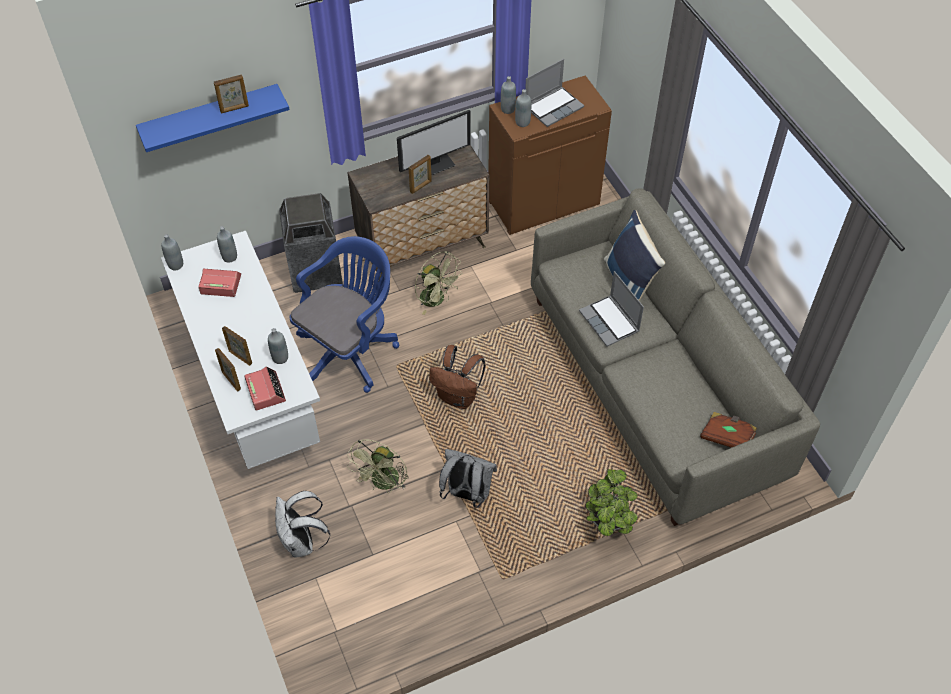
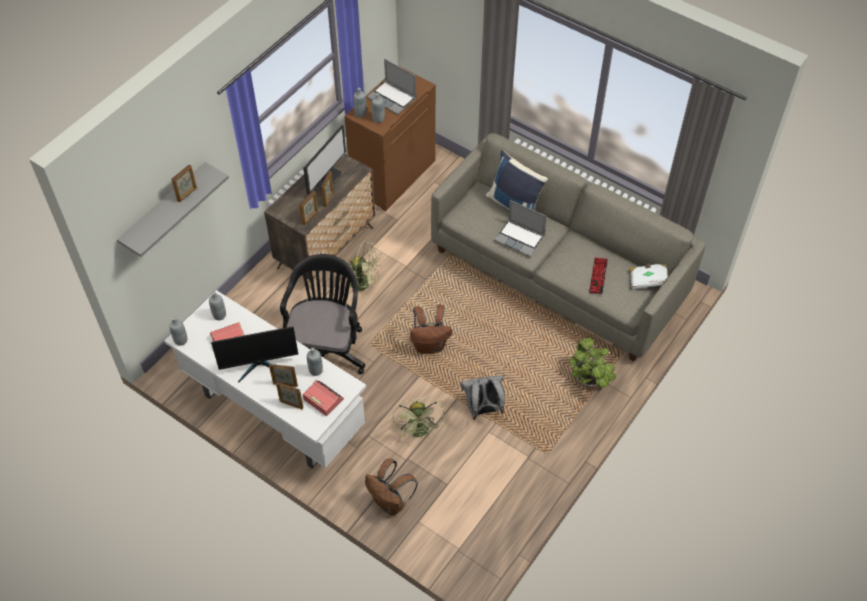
camera: 30 degrees left, 0 degrees up
(210, 117) = (165, 209): blue shelf -> grey shelf
(230, 326) = (260, 365): none -> monitor
(302, 542) = (391, 502): white backpack -> brown backpack
(315, 271) = (257, 303): trash can -> none
(350, 350) = (326, 349): blue office chair -> black office chair
(388, 198) = (310, 217): none -> picture frame
(553, 107) = (392, 98): laptop -> laptop turned 105 degrees clockwise
(671, 404) = (598, 276): none -> keyboard
(727, 436) = (647, 280): brown book -> white book

